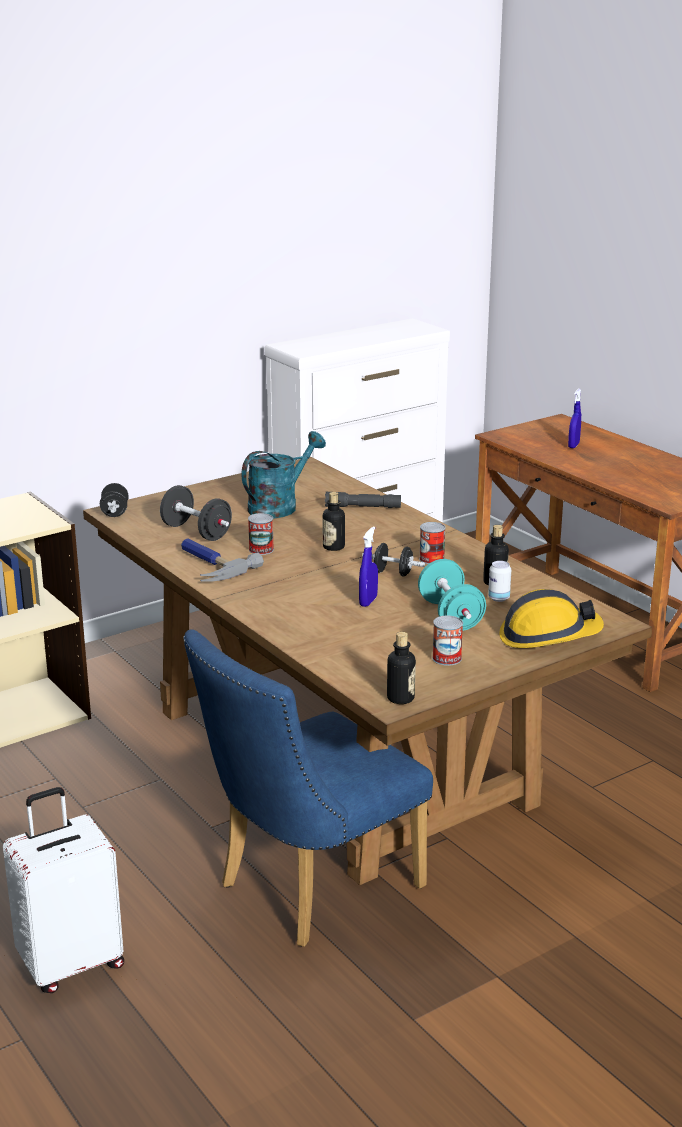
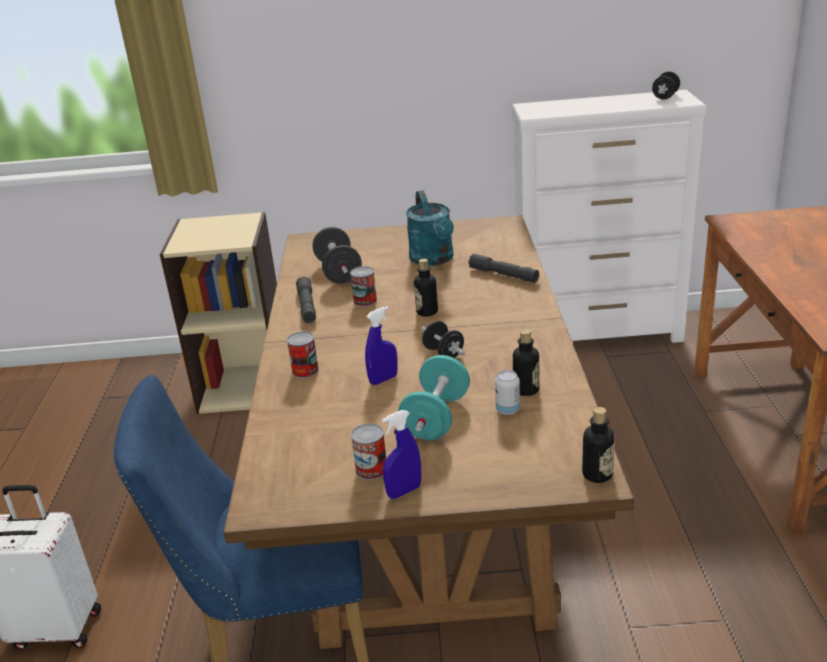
camera: 35 degrees right, 5 degrees up
(115, 512) = (305, 241): black dumbbell -> black dumbbell (665, 96)
(208, 564) = (307, 306): hammer -> grey flashlight
(279, 506) = (434, 260): turquoise watering can -> turquoise watering can turned 90 degrees clockwise
(400, 698) = (273, 504): bottle -> bottle (597, 474)
(431, 559) = (497, 346): can -> can (305, 370)
(548, 636) = (502, 474): hard hat -> none
(573, 445) = (797, 244): blue spray bottle -> blue spray bottle (404, 491)

